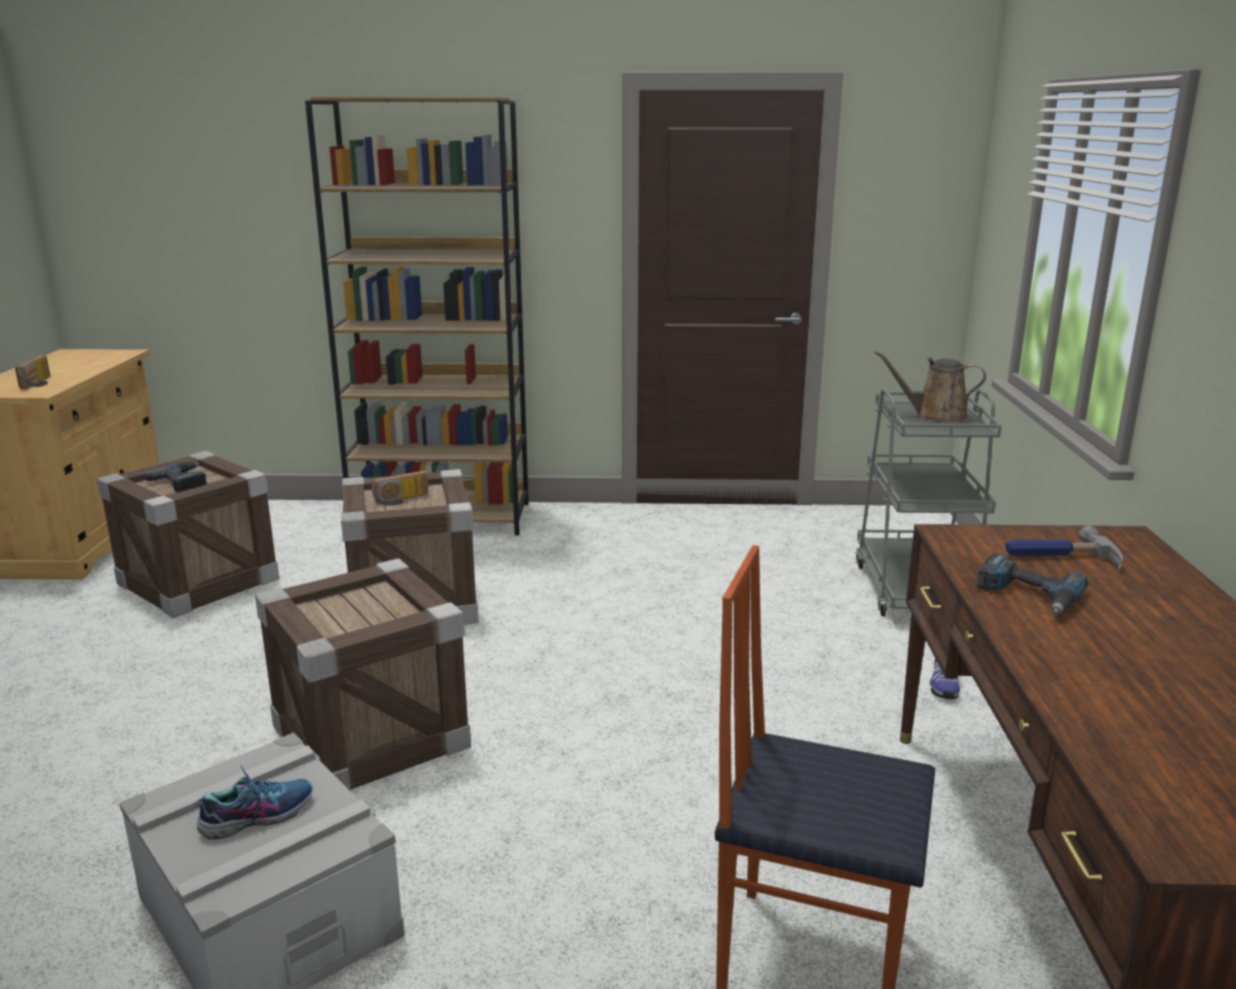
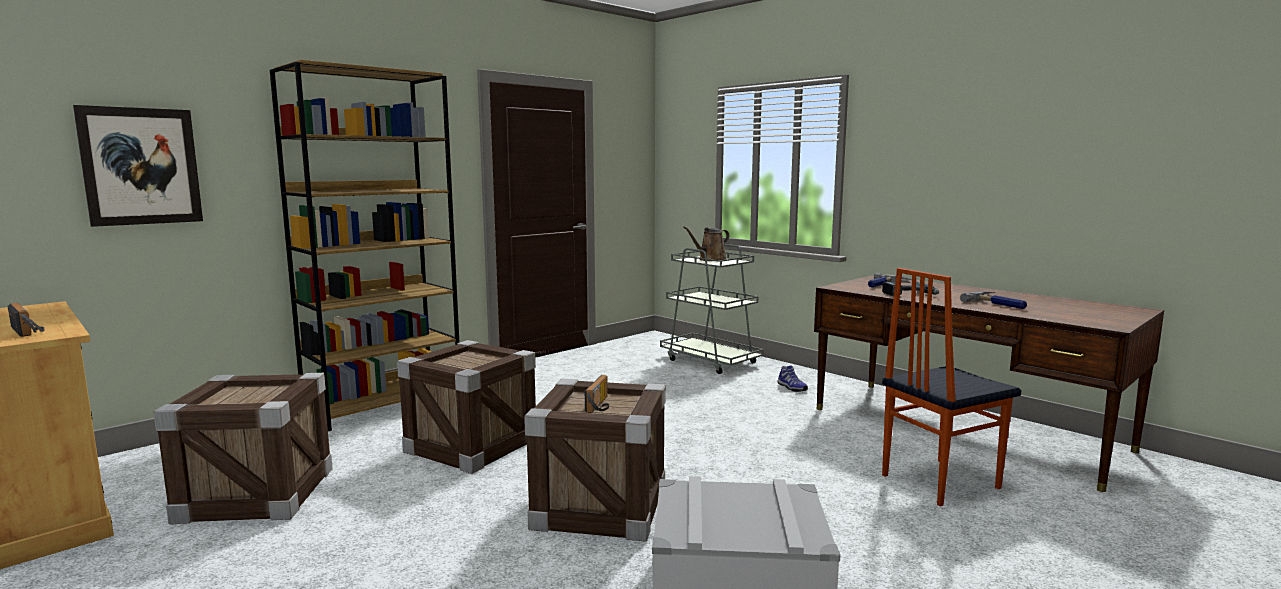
camera: 45 degrees left, 10 degrees down
(184, 482) = (246, 396): power drill -> none
(215, 217) = (141, 166): none -> picture
(257, 815) = (739, 510): shoe -> none
(402, 500) = (466, 362): radio -> radio (601, 405)
(1127, 686) = (998, 304): none -> hammer

